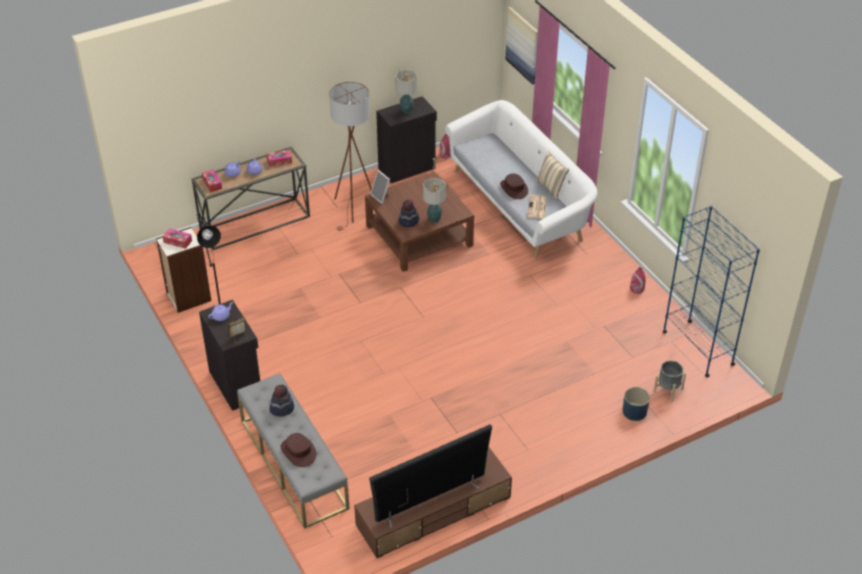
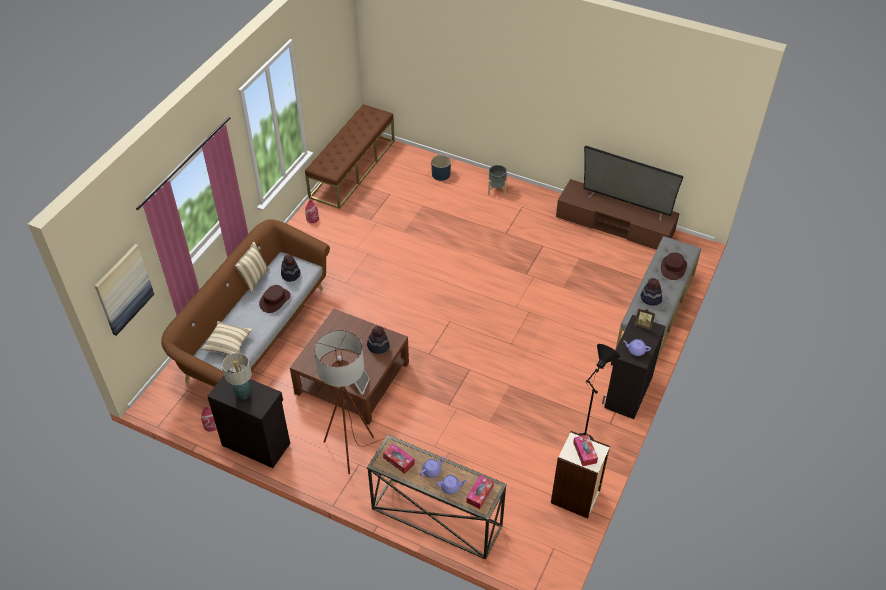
camera: 125 degrees left, 5 degrees up
(434, 219) = (360, 331): table lamp -> none
(489, 152) = (228, 344): none -> beige pillow
(519, 204) = (254, 332): white sofa -> brown sofa
(537, 208) = (291, 274): newspaper -> hat
(668, 390) = (406, 167): grey planter -> grey planter (496, 189)
(697, 348) = (352, 168): blue bookcase -> brown bench

